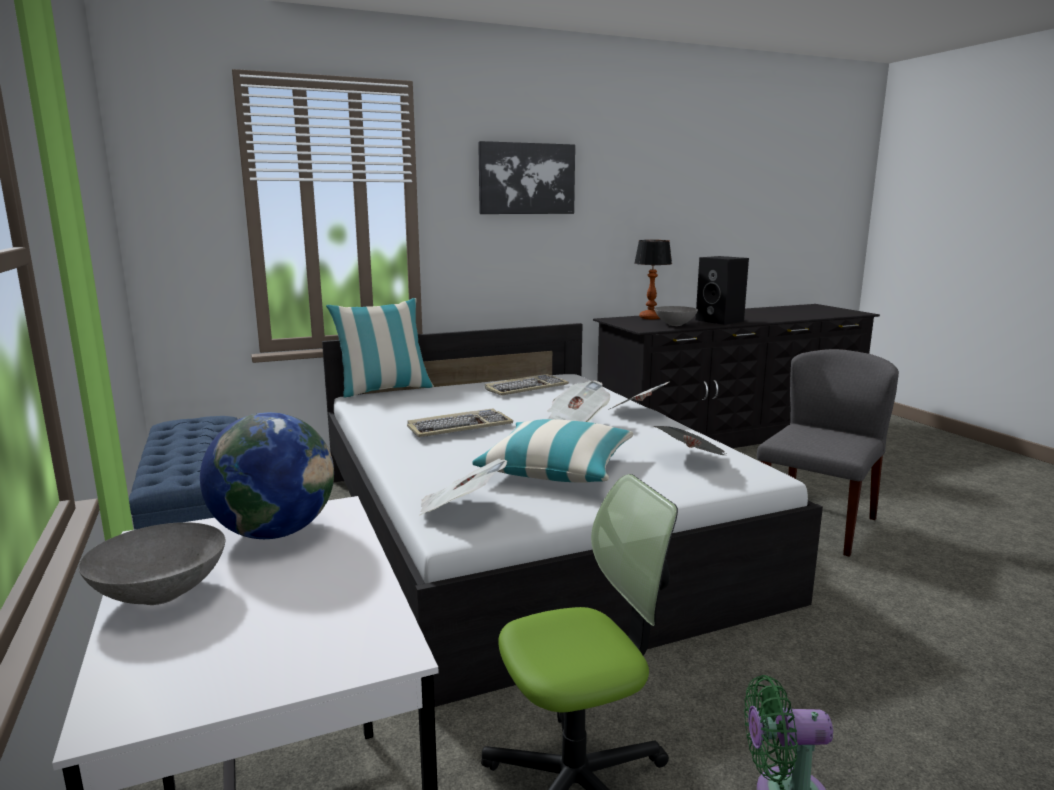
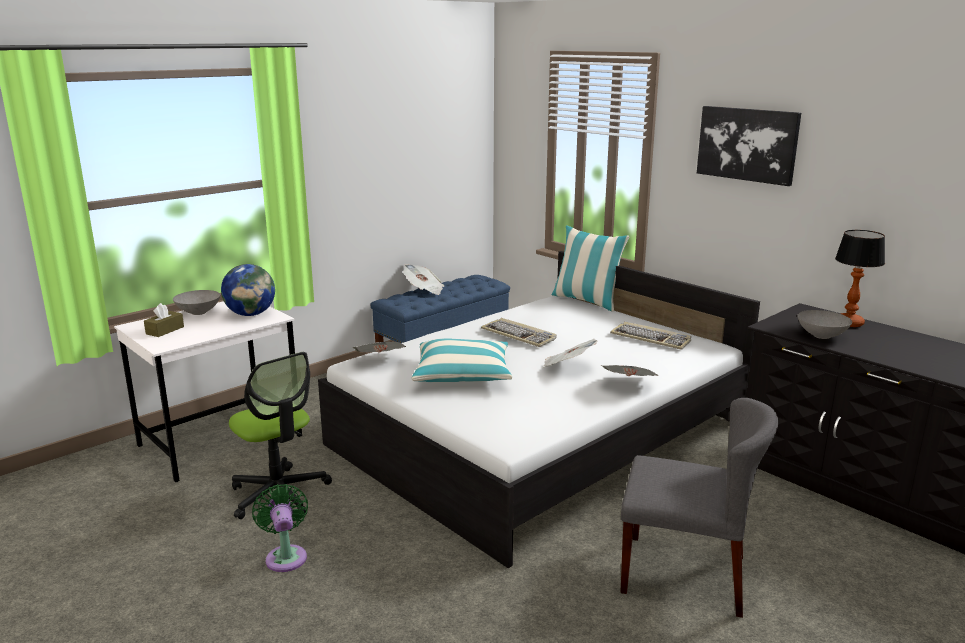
camera: 70 degrees right, 5 degrees up
(249, 648) = (165, 330): none -> brown tissue box
(692, 461) = (517, 415): newspaper -> newspaper (424, 290)
(721, 321) = (895, 354): black speaker -> none

